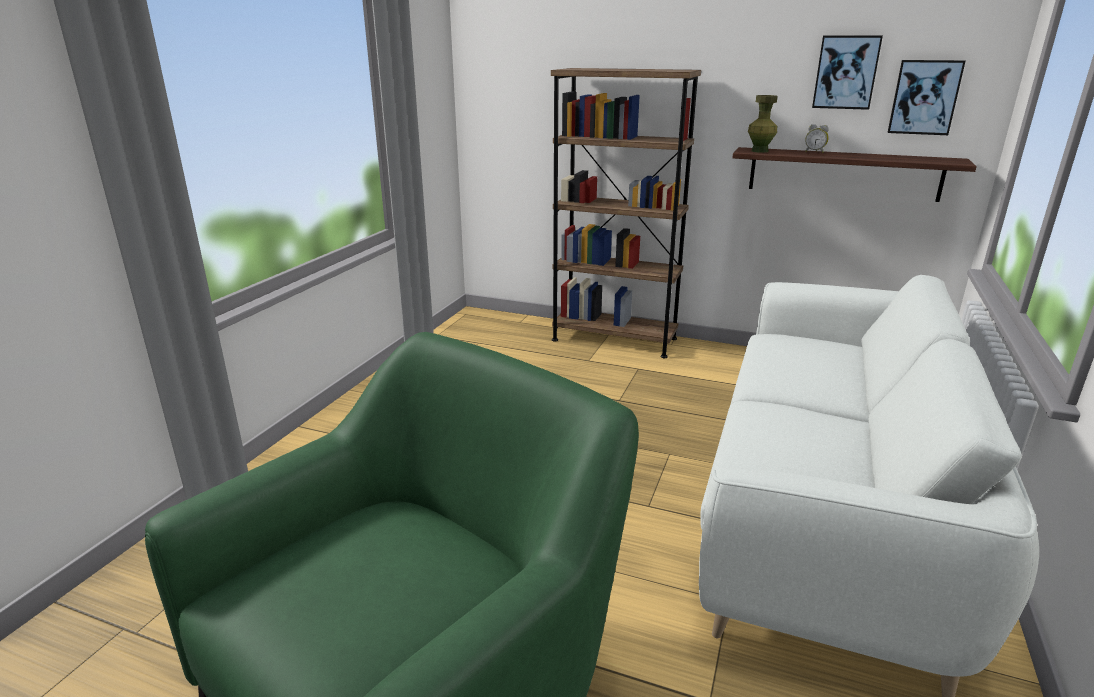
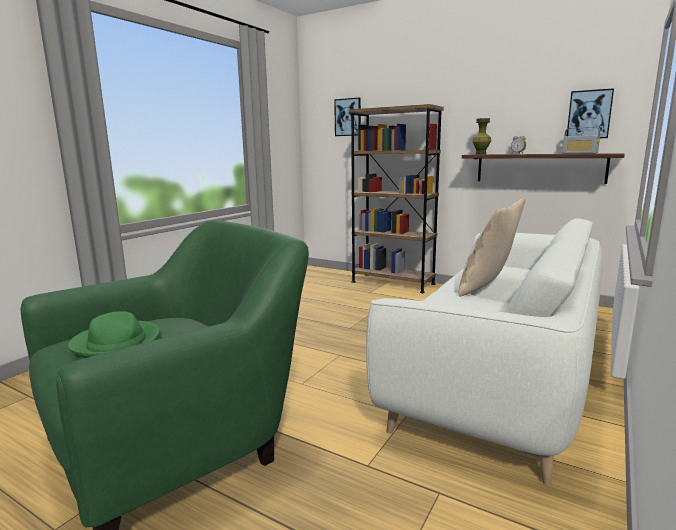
camera: 10 degrees right, 10 degrees down
(335, 587) = (117, 343): none -> green hat
(811, 389) = (487, 286): none -> beige pillow
(846, 72) = (535, 102): picture -> picture (348, 117)
(907, 157) = (579, 153): none -> radio

